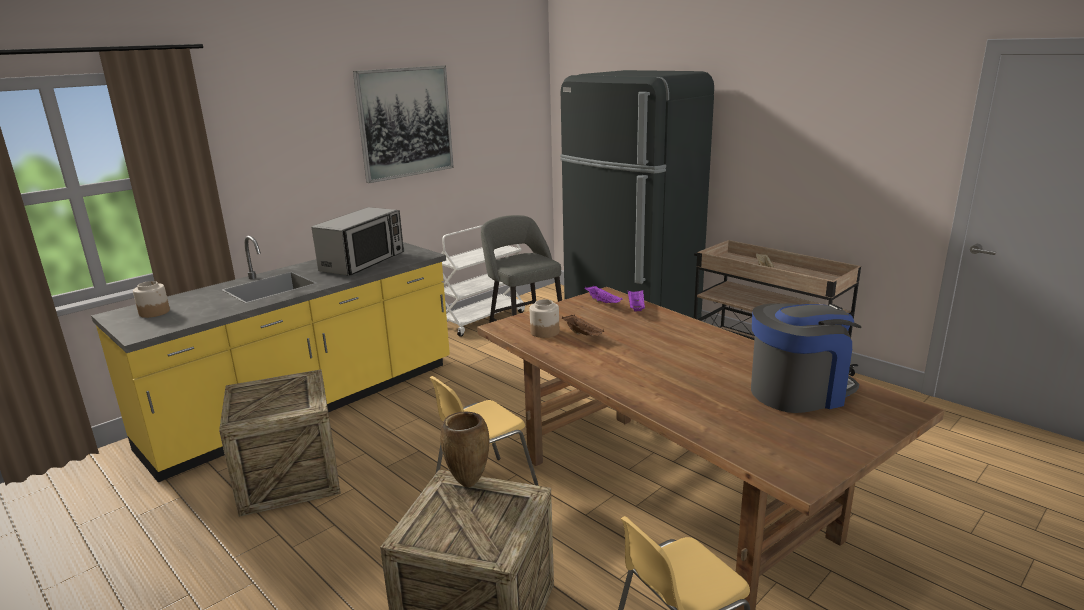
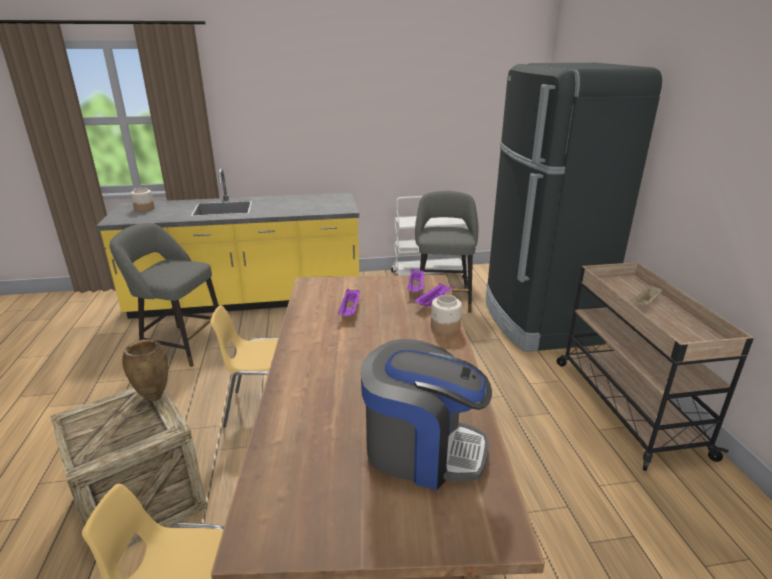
camera: 35 degrees right, 5 degrees up
(289, 478) = (180, 345): crate -> grey stool
(363, 262) = (300, 205): microwave -> none
(405, 122) = (381, 97): picture -> none
(545, 332) = (328, 298): jar -> jar (445, 327)
(583, 334) = (350, 311): brown tray -> purple tray

